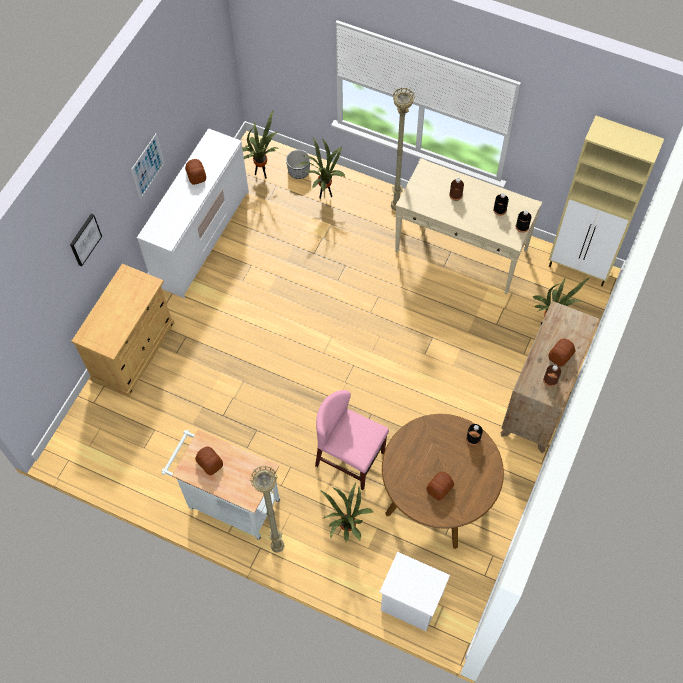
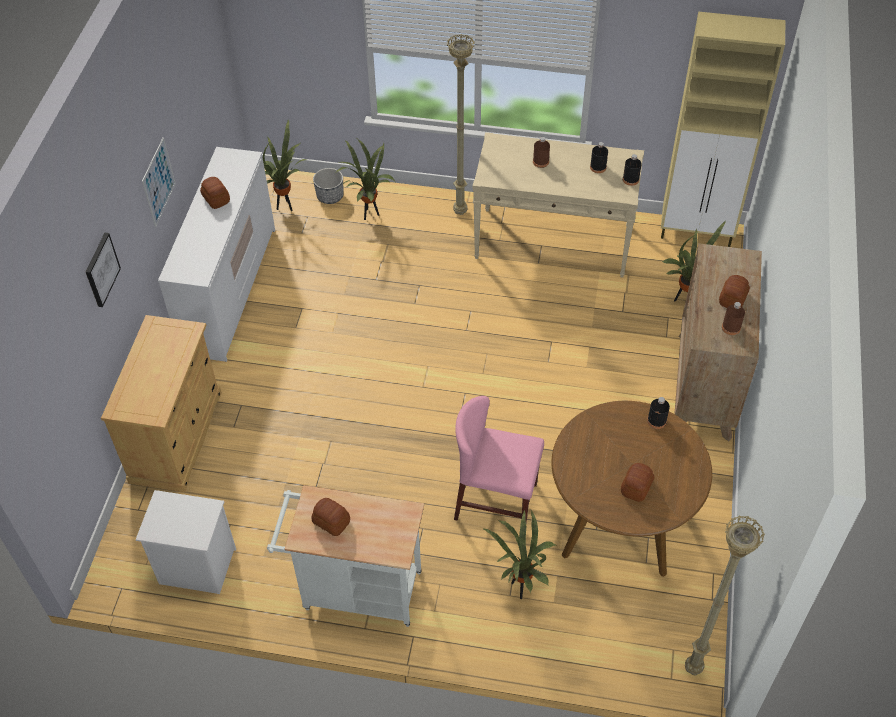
camera: 15 degrees left, 10 degrees down
(278, 548) = (437, 630): beige floor lamp -> beige floor lamp (694, 669)
(409, 603) = (630, 656): white nightstand -> white nightstand (195, 567)

